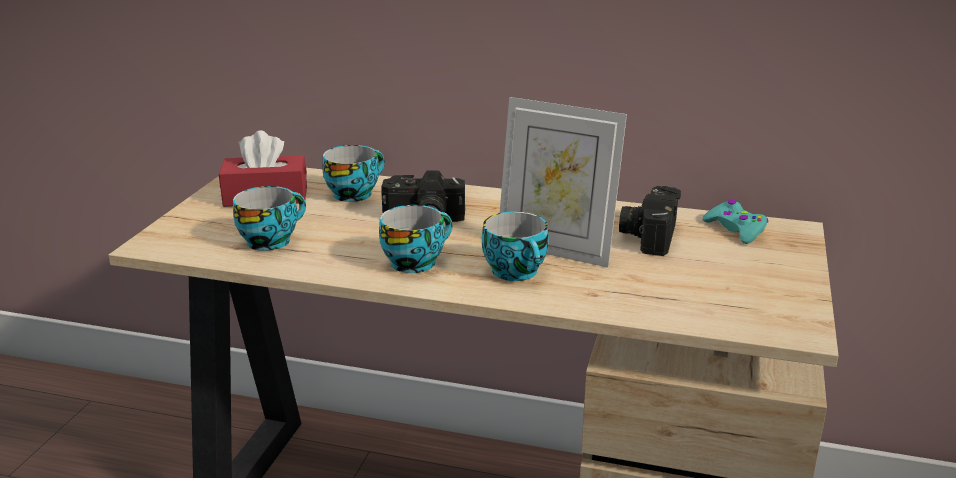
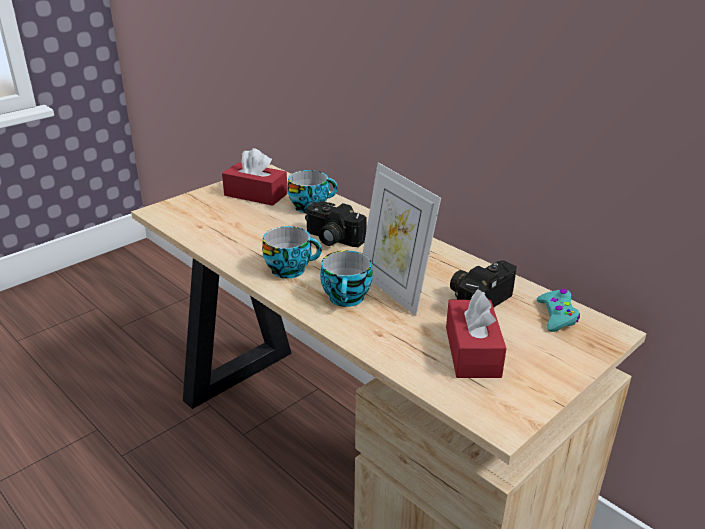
camera: 30 degrees right, 5 degrees up
(271, 240) = (224, 227): cup -> none
(701, 282) = (472, 351): none -> red tissue box

